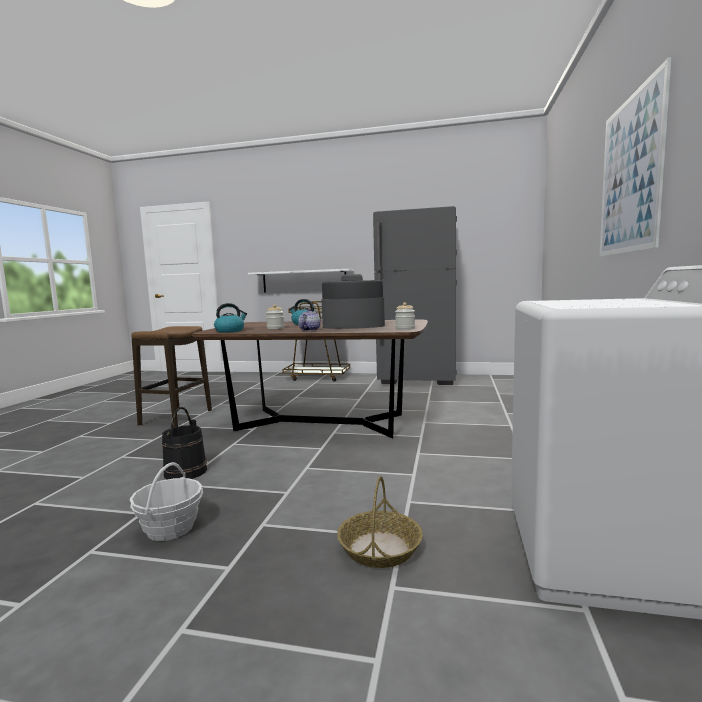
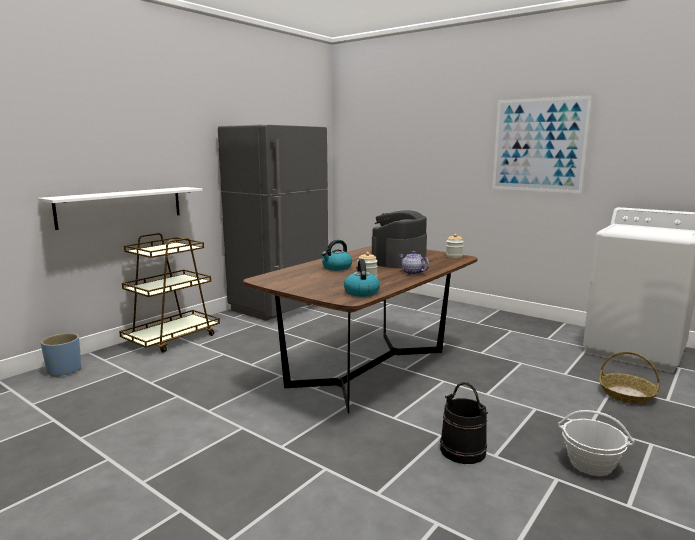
camera: 65 degrees left, 5 degrees up
(176, 417) = (235, 446): stool -> none
(251, 375) = (64, 371): none -> blue planter

